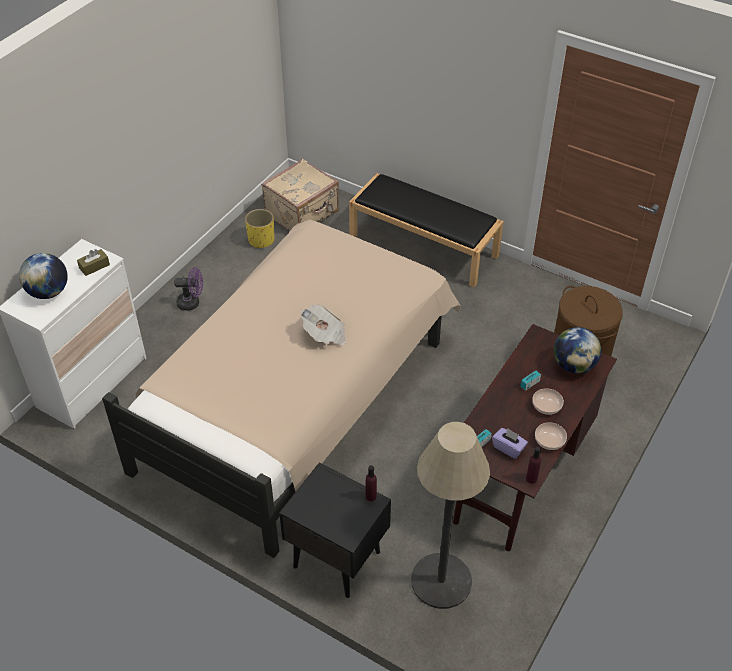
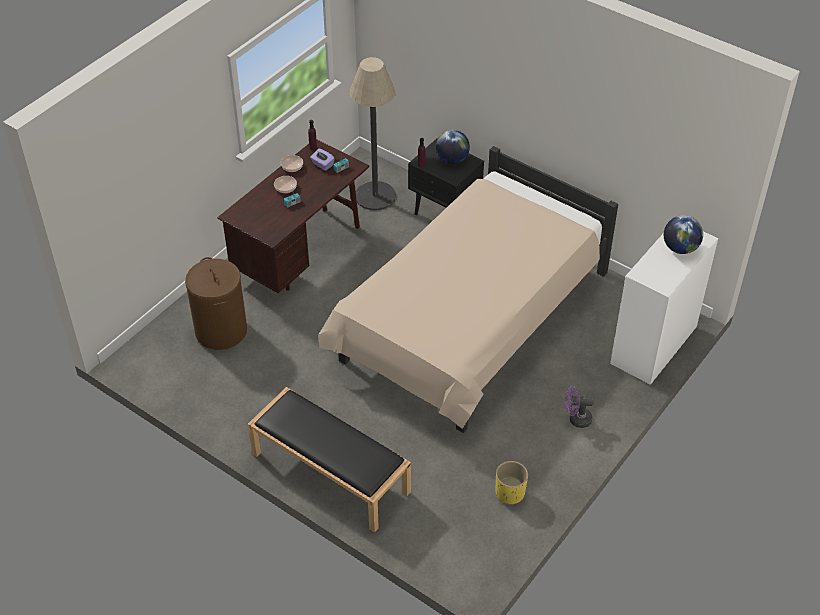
camera: 175 degrees left, 0 degrees up
(94, 266) = (648, 269): brown tissue box -> none
(303, 214) = (462, 528): beige suitcase -> none
(325, 334) = (447, 258): newspaper -> none
(573, 365) = (253, 214): globe -> globe (452, 160)

